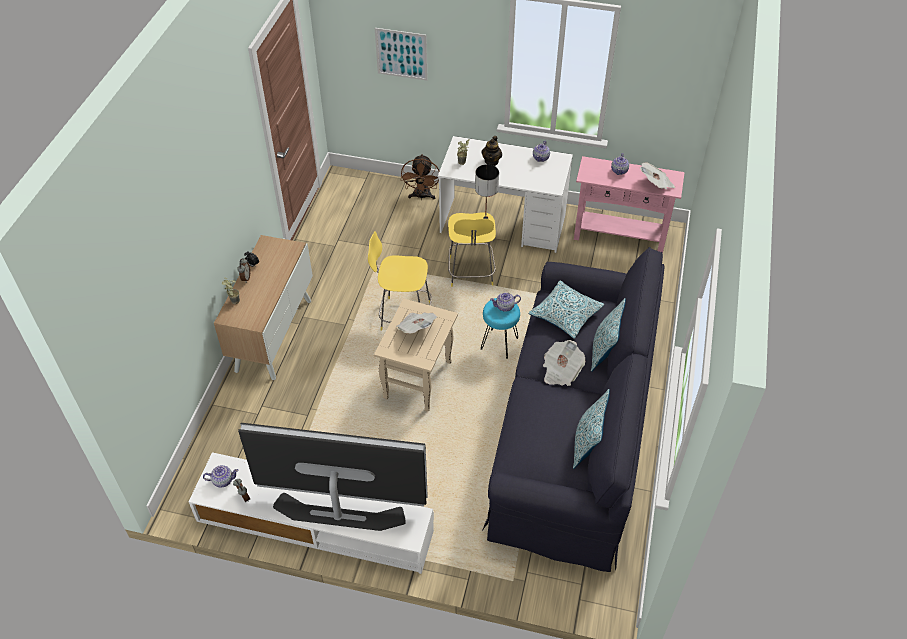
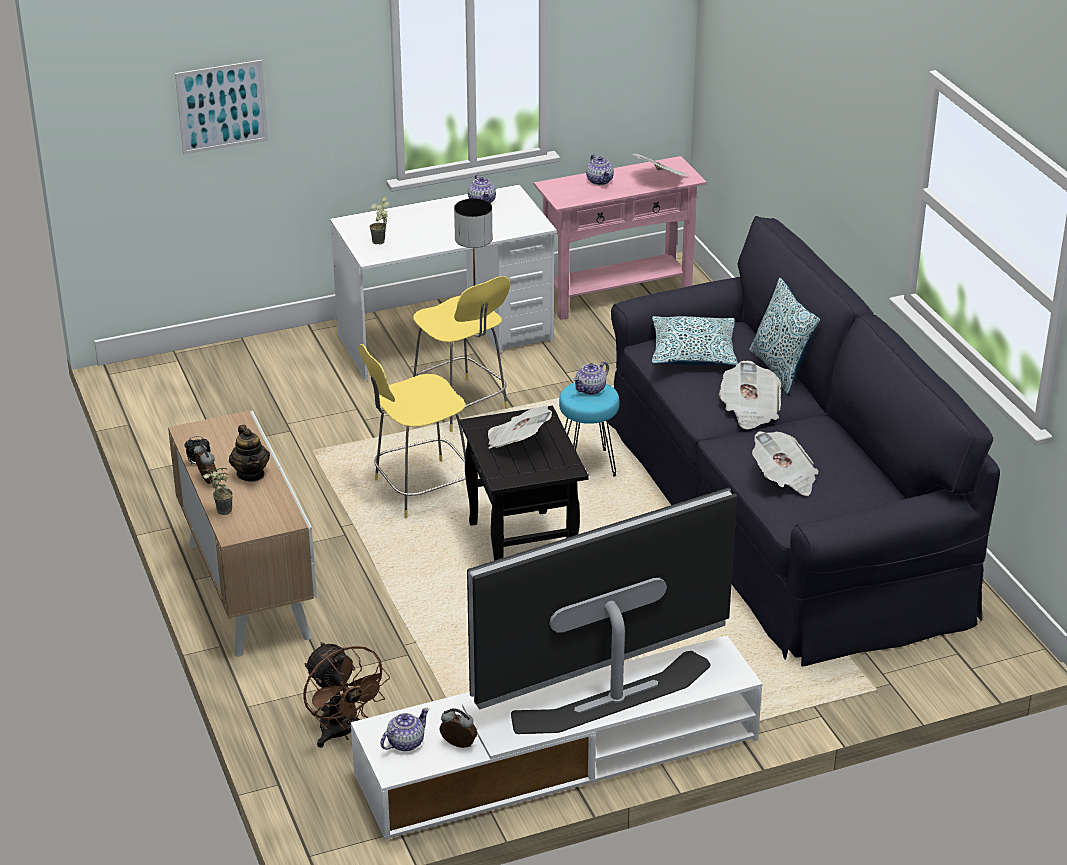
camera: 35 degrees left, 15 degrees down
(418, 381) = (523, 551): beige side table -> black side table
(421, 196) = (290, 351): brown fan -> brown fan (343, 733)
(491, 161) = (419, 227): teapot -> teapot (251, 474)
(529, 431) = (784, 478): none -> newspaper
(587, 444) = (864, 463): pillow -> none

